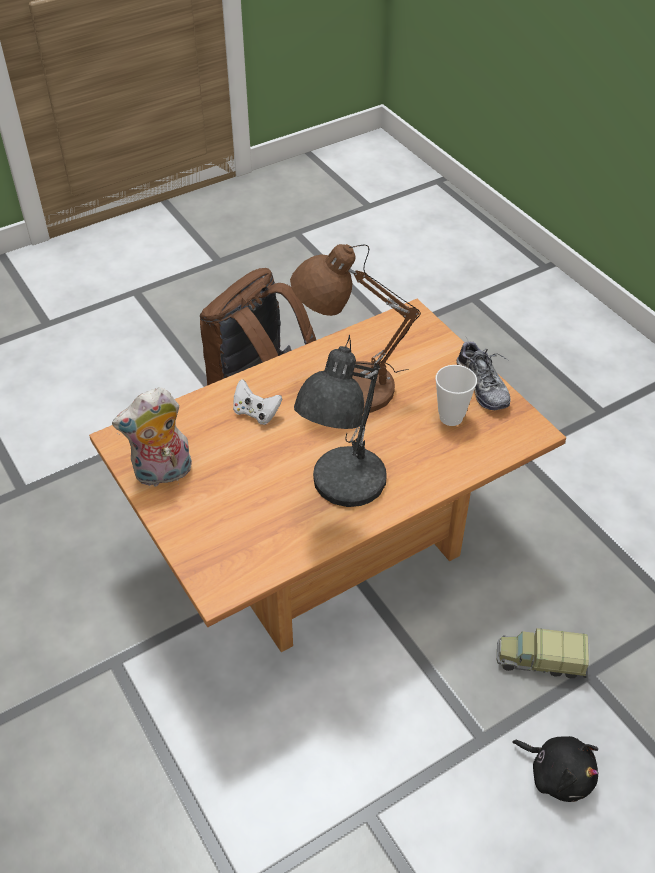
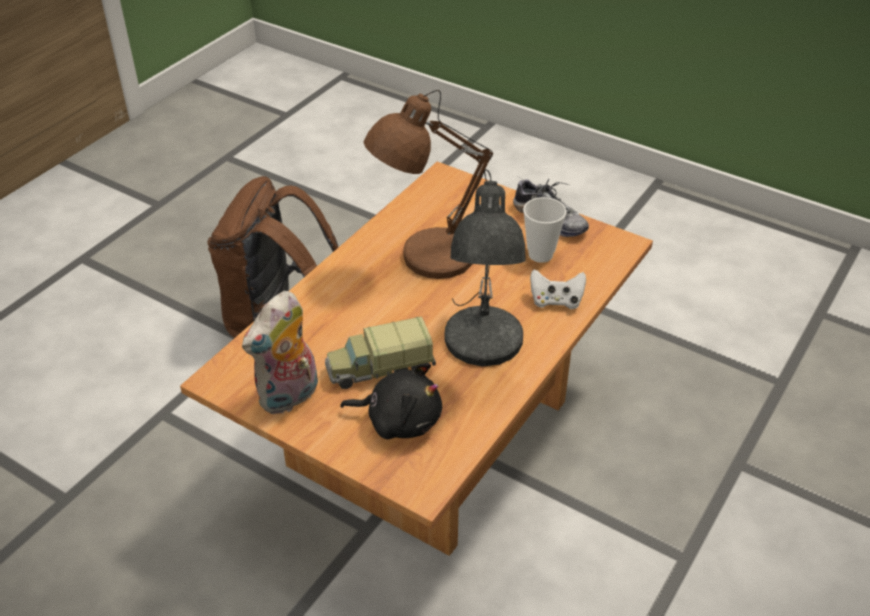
camera: 25 degrees left, 5 degrees down
(256, 413) = (349, 308): white game controller -> white game controller (556, 301)
(539, 661) = (691, 468): toy truck -> toy truck (379, 368)
(557, 774) = (767, 561): black plush toy -> black plush toy (399, 420)

